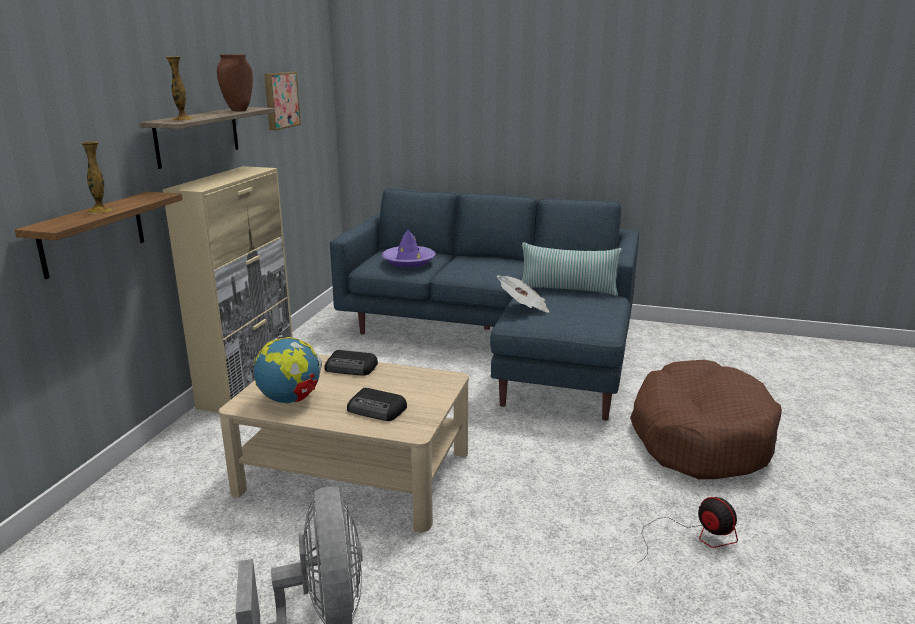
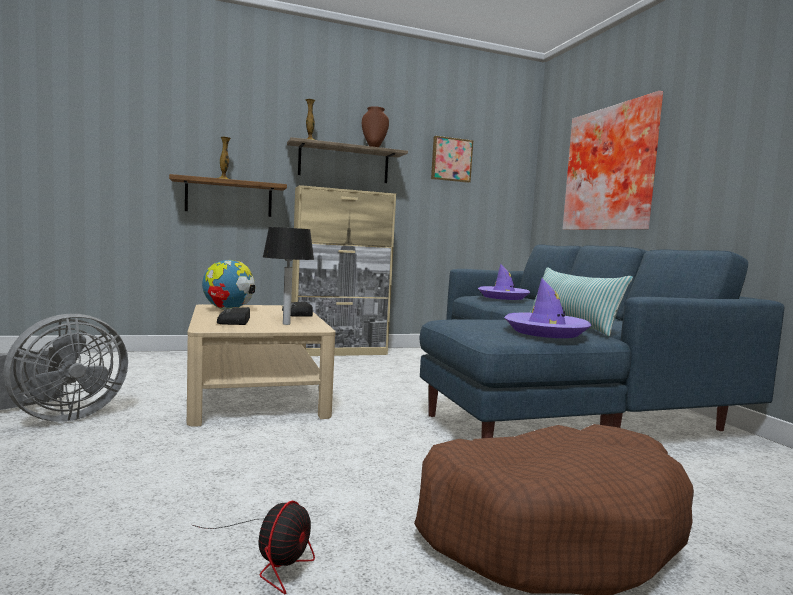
camera: 55 degrees right, 15 degrees down
(414, 387) = (286, 324): none -> table lamp
(459, 109) = (612, 169): none -> picture
(523, 307) = (483, 318): newspaper -> none
(597, 309) = (545, 332): none -> purple hat

